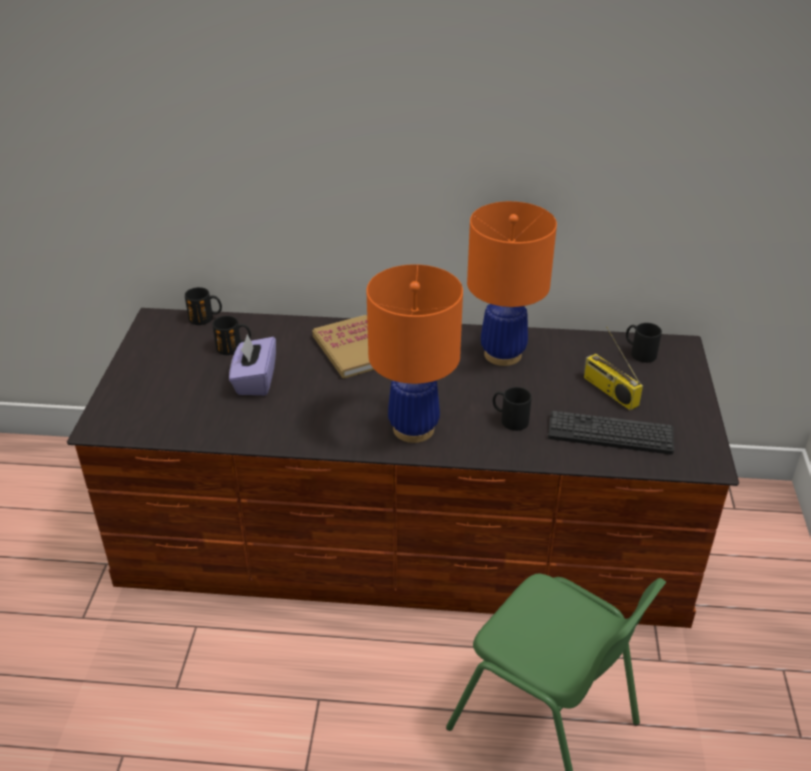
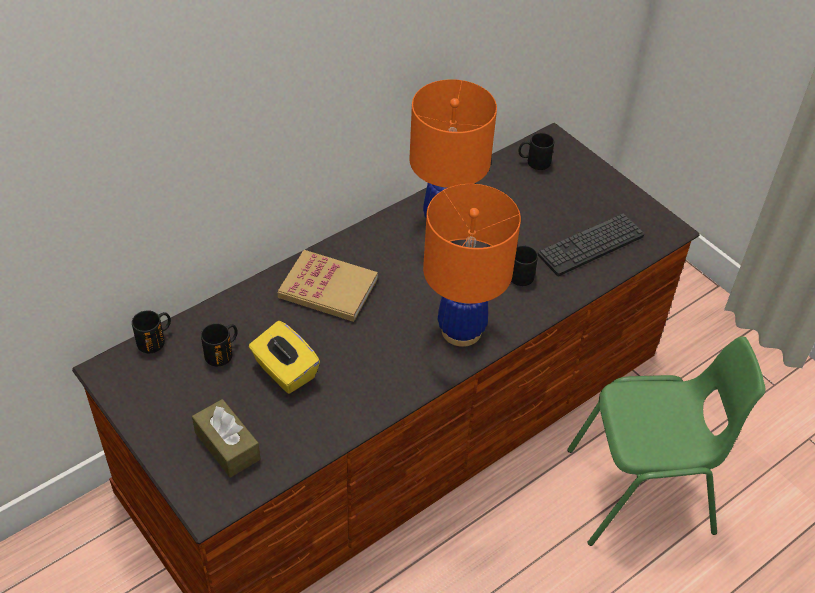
camera: 45 degrees left, 10 degrees up
(159, 400) = (227, 446): none -> brown tissue box
(255, 380) = (285, 371): purple tissue box -> yellow tissue box
(609, 391) = (551, 209): radio -> none

